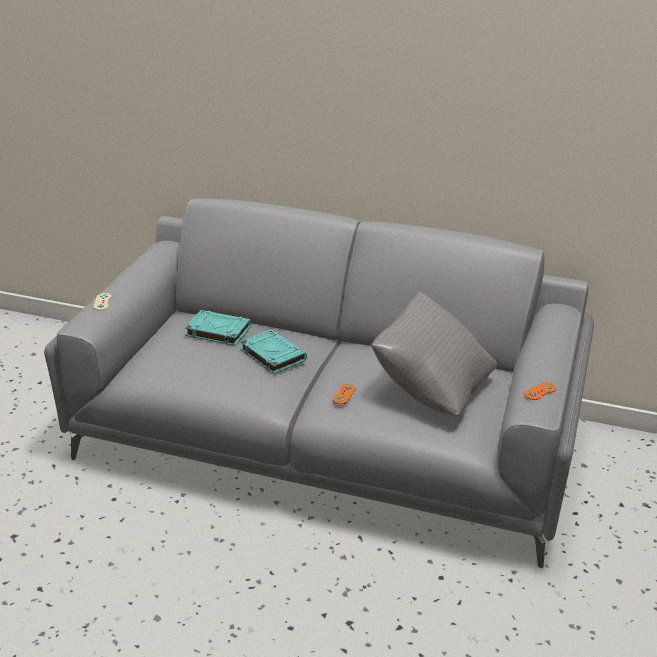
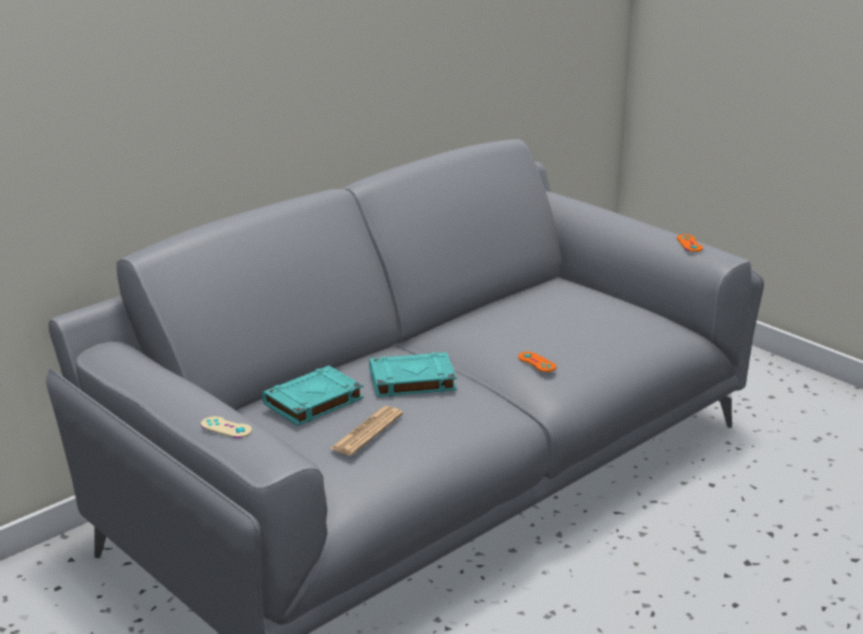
camera: 60 degrees left, 5 degrees down
(196, 359) = (367, 432): none -> newspaper
(431, 389) = (568, 316): grey pillow -> none

